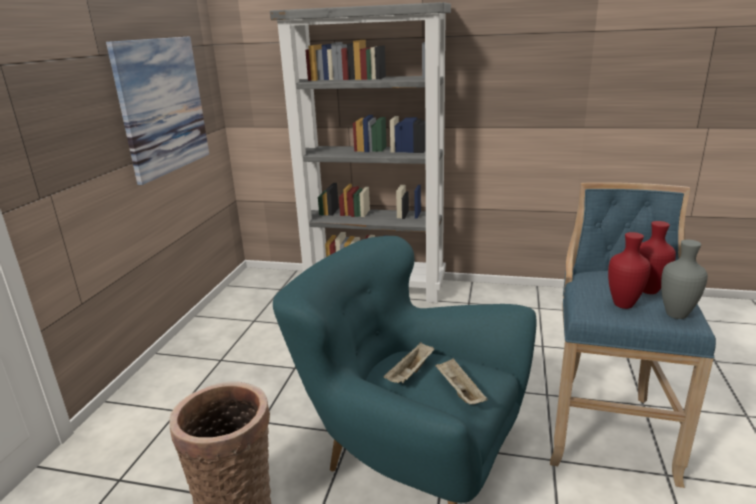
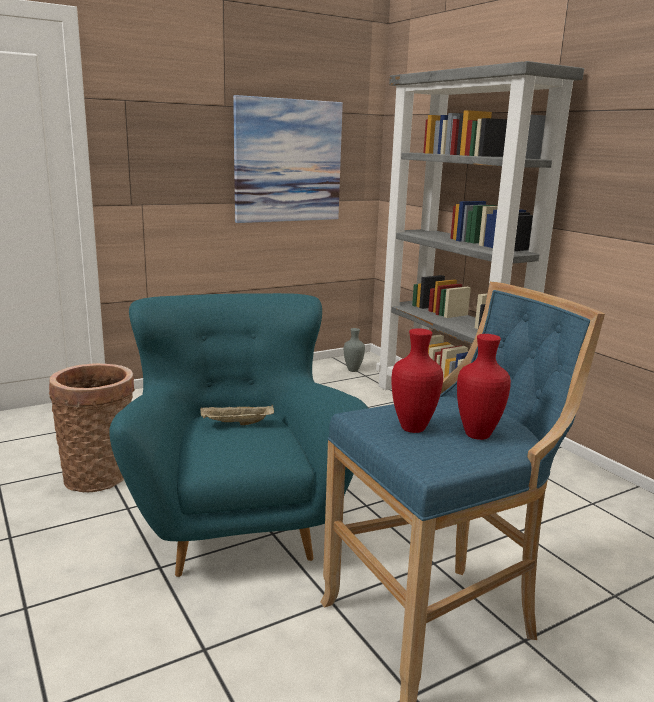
camera: 45 degrees right, 5 degrees down
(459, 391) = (238, 449): beige tray -> none
(677, 315) = (440, 458): grey vase -> grey vase (353, 370)

